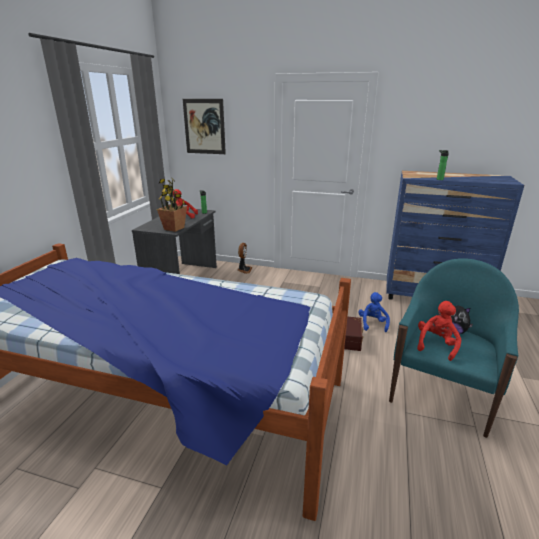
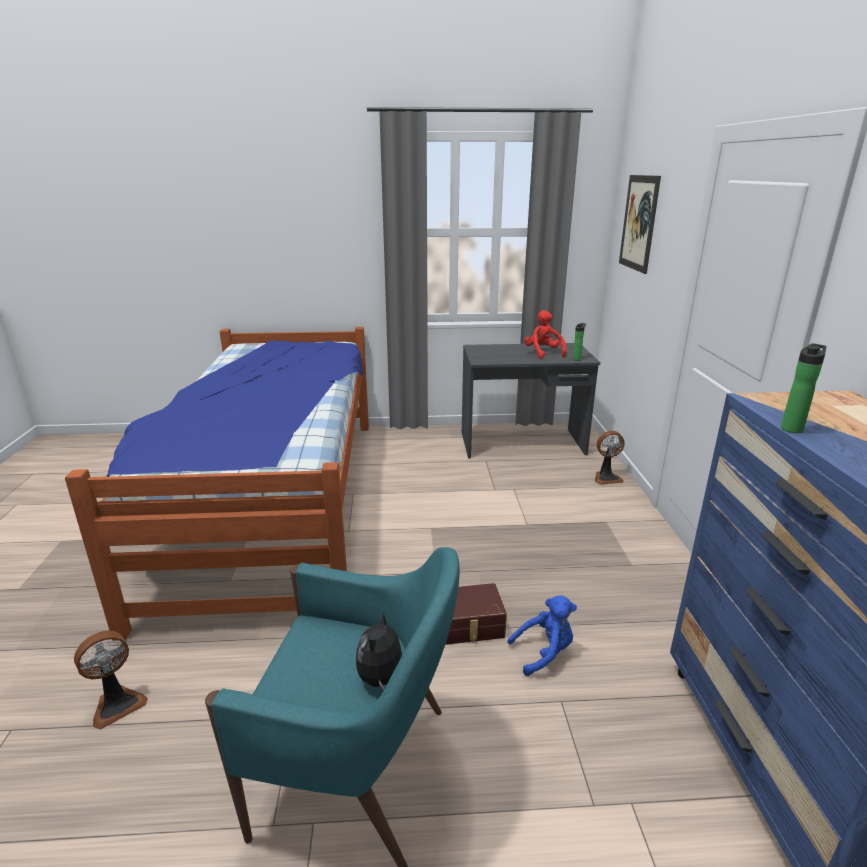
camera: 70 degrees right, 0 degrees up
(174, 228) = (490, 359): potted plant -> none
(390, 509) = (117, 704): none -> fan
(436, 345) = (325, 651): red plush toy -> none

